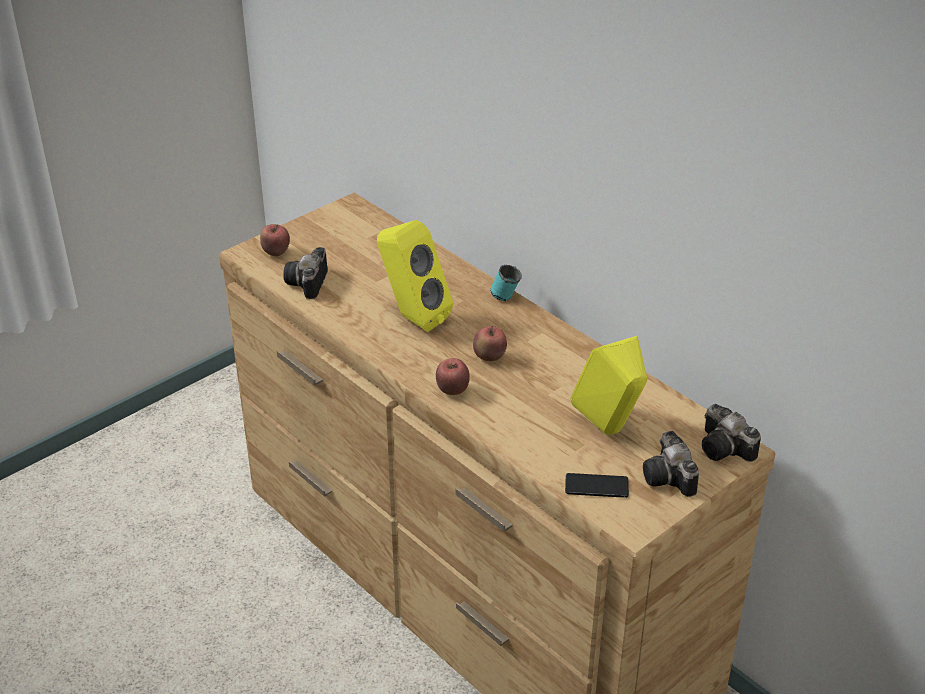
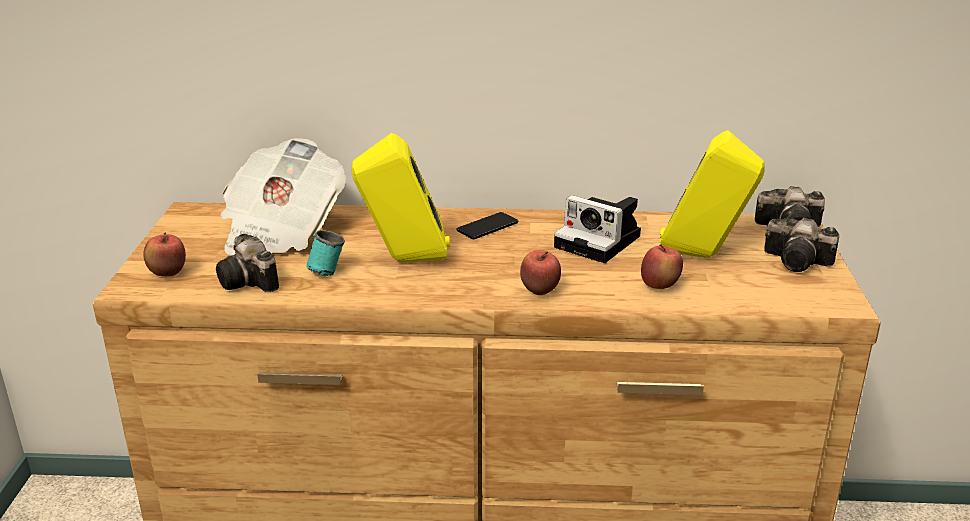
camera: 45 degrees left, 10 degrees down
(378, 252) = (280, 231): none -> newspaper
(489, 358) = (523, 256): apple -> apple (659, 286)
(507, 295) = (454, 212): turquoise mug -> turquoise mug (326, 270)
(560, 377) = (601, 242): none -> camera
(596, 486) = (769, 293): phone -> phone (487, 227)

